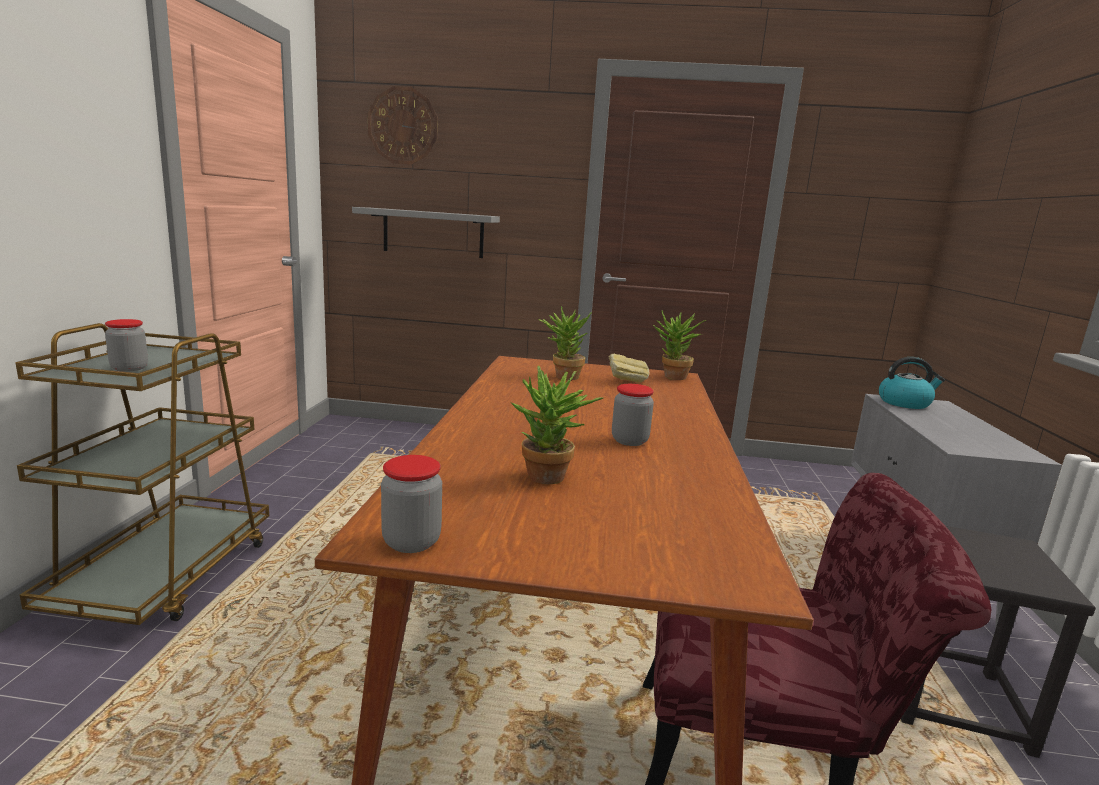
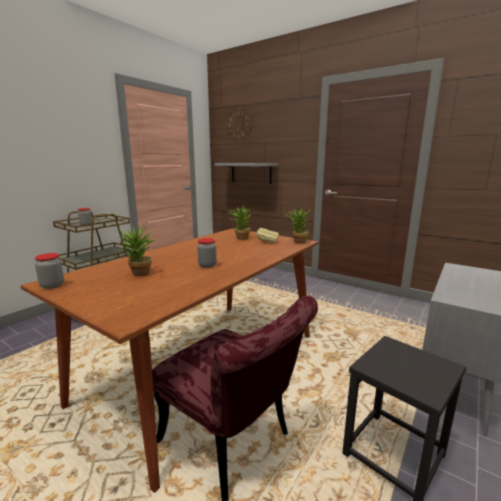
camera: 30 degrees right, 0 degrees up
(905, 403) = (465, 270): kettle -> none

